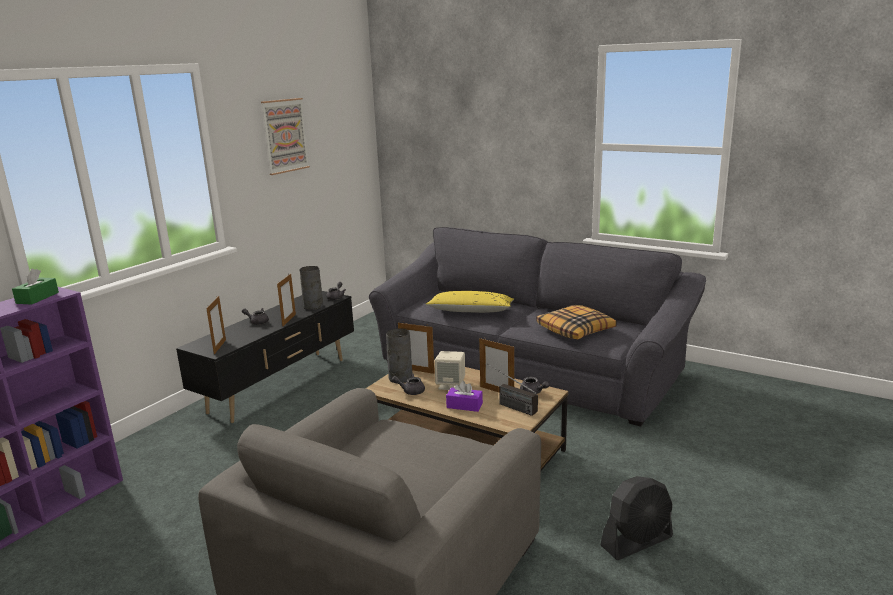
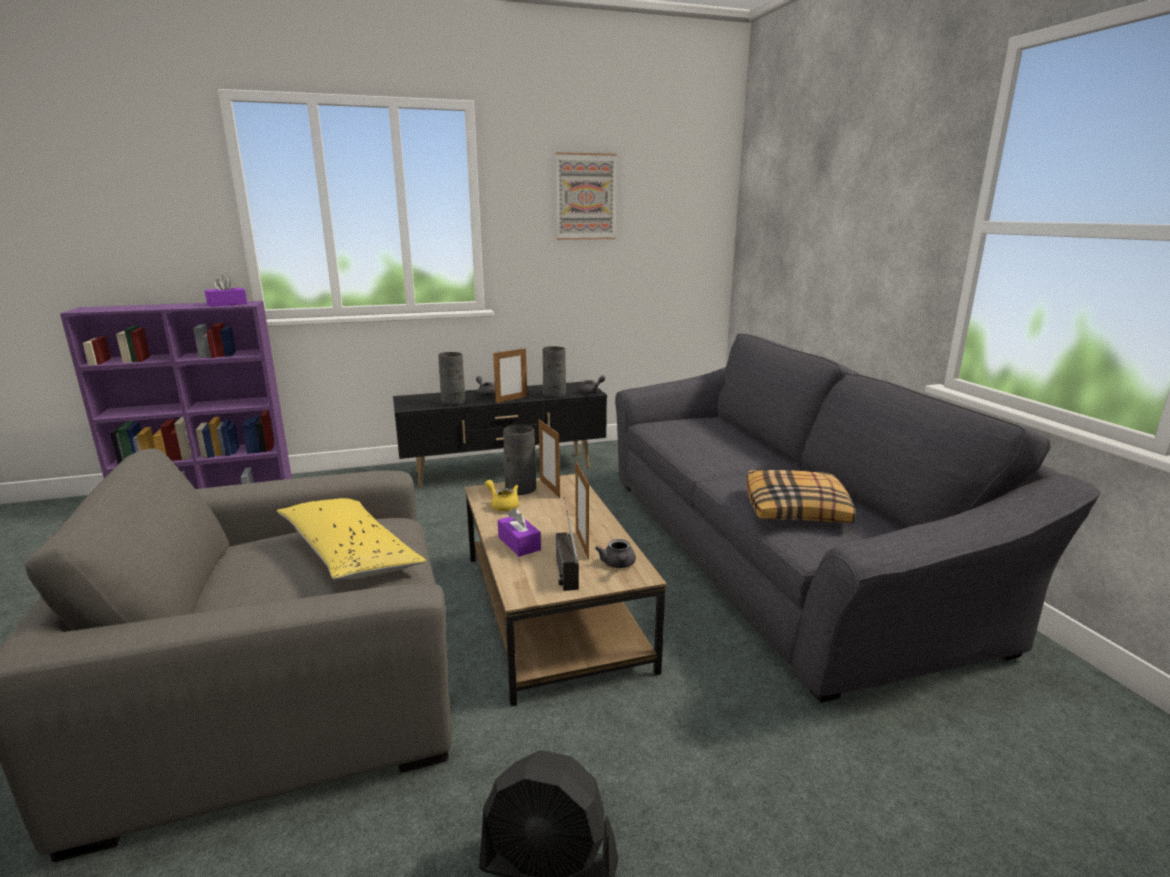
camera: 40 degrees right, 0 degrees up
(37, 298) = (227, 304): green tissue box -> purple tissue box
(220, 347) = (418, 404): picture frame -> none
(246, 336) = (453, 402): none -> grey vase
(410, 391) = (503, 505): grey teapot -> yellow teapot
(451, 385) = (551, 516): beige speaker -> none
(470, 311) = (704, 445): yellow pillow -> yellow pillow (350, 553)

